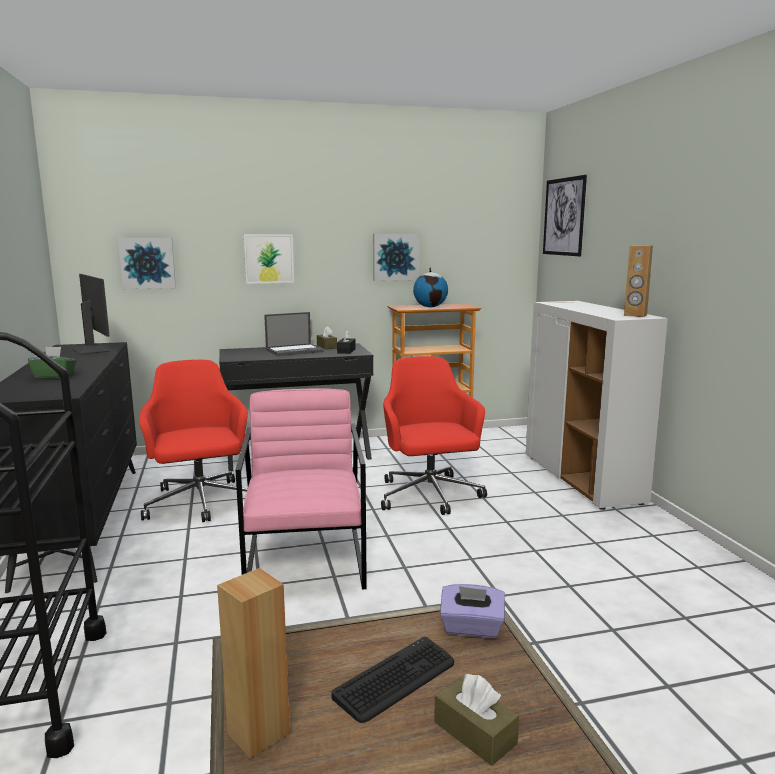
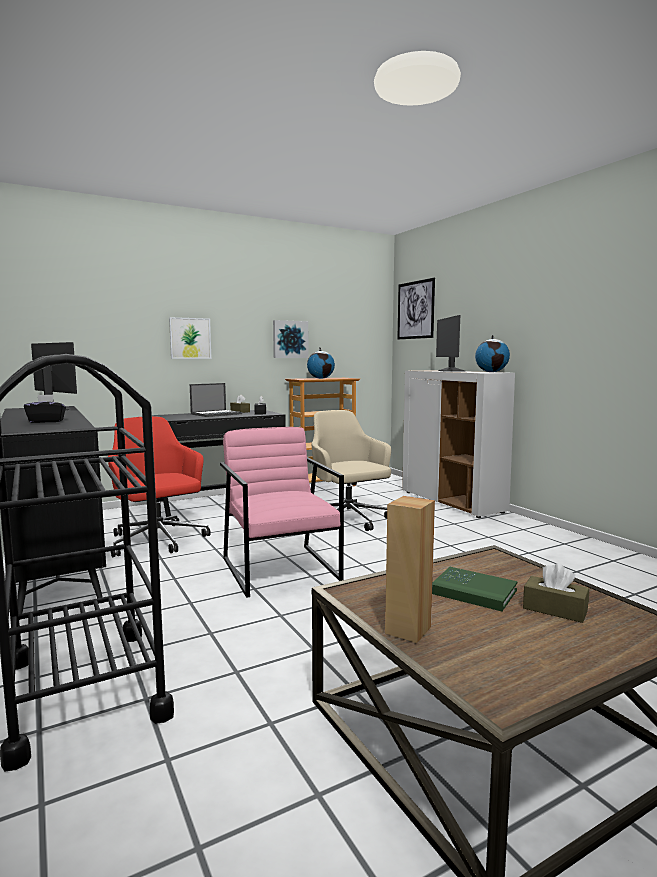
camera: 15 degrees left, 5 degrees down
(54, 376) = (46, 421): green tissue box -> black tissue box
(147, 263) = (85, 339): picture -> none
(396, 680) = (473, 592): keyboard -> green book
(429, 496) = (348, 520): red office chair -> beige office chair
(471, 628) = (496, 561): purple tissue box -> none
(587, 308) = (450, 371): none -> monitor
(635, 315) = (491, 372): brown speaker -> globe

